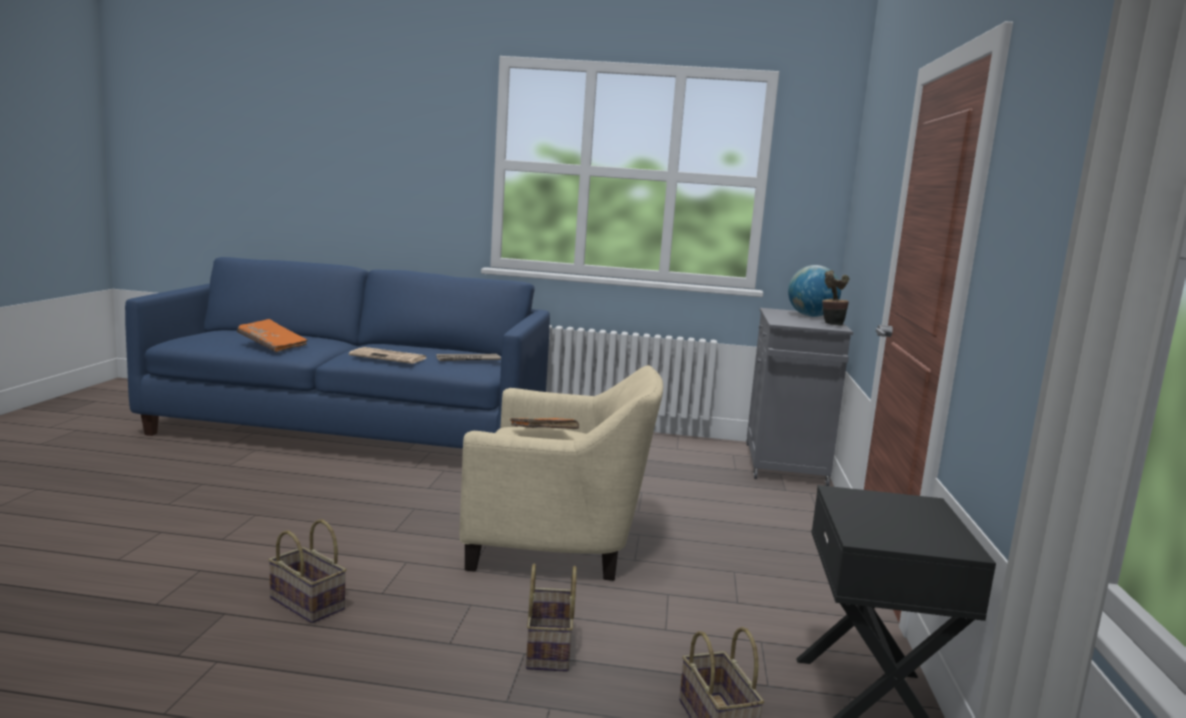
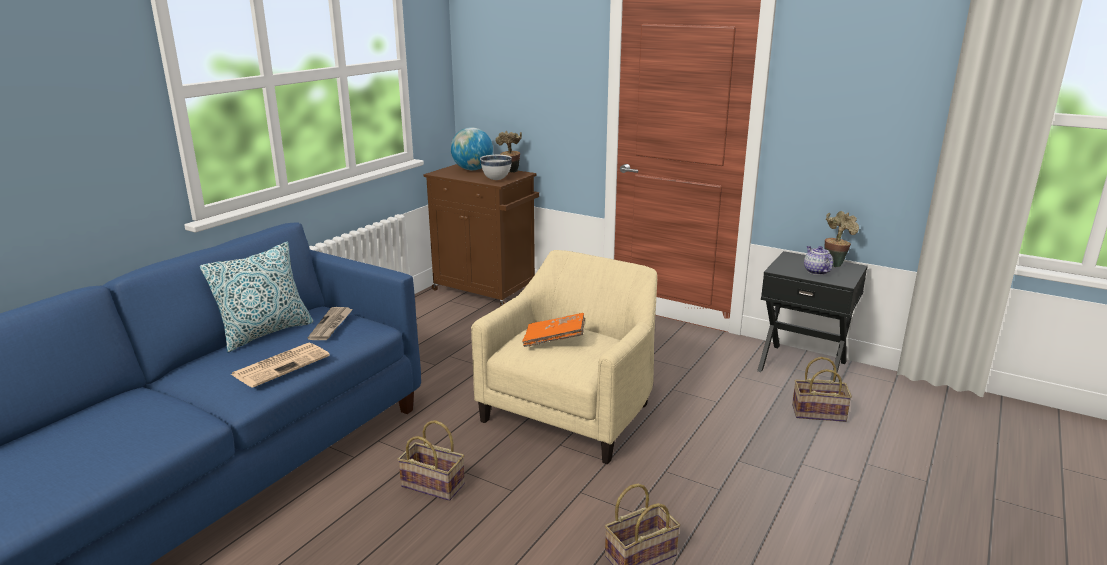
camera: 65 degrees left, 10 degrees up
(272, 345) = (128, 440): orange book -> none
(441, 349) = (265, 333): none -> pillow
(550, 650) = (735, 449): basket -> basket (435, 485)
(785, 465) = (486, 290): grey cabinet -> brown cabinet
(791, 322) = (496, 179): none -> white bowl
(880, 518) = (816, 271): none -> teapot
(949, 534) = (834, 263): none -> potted plant

